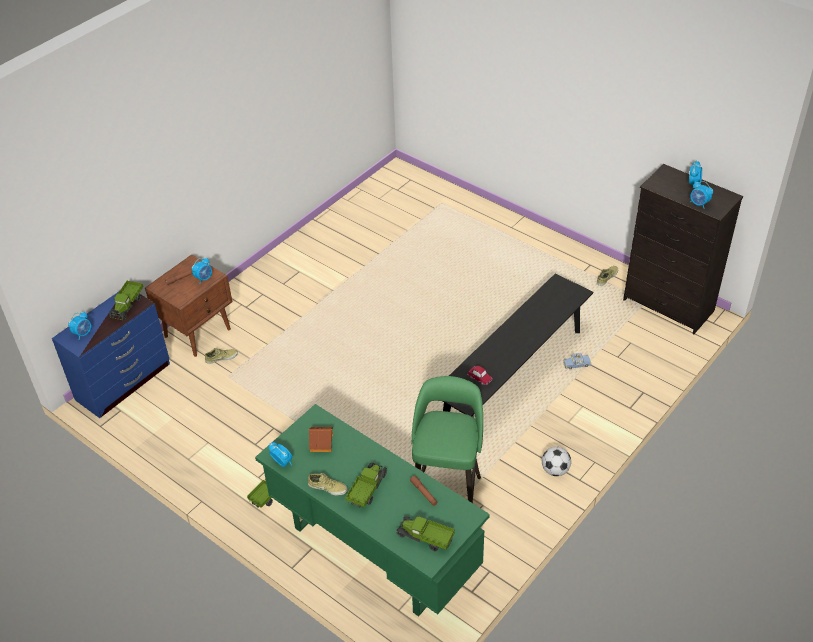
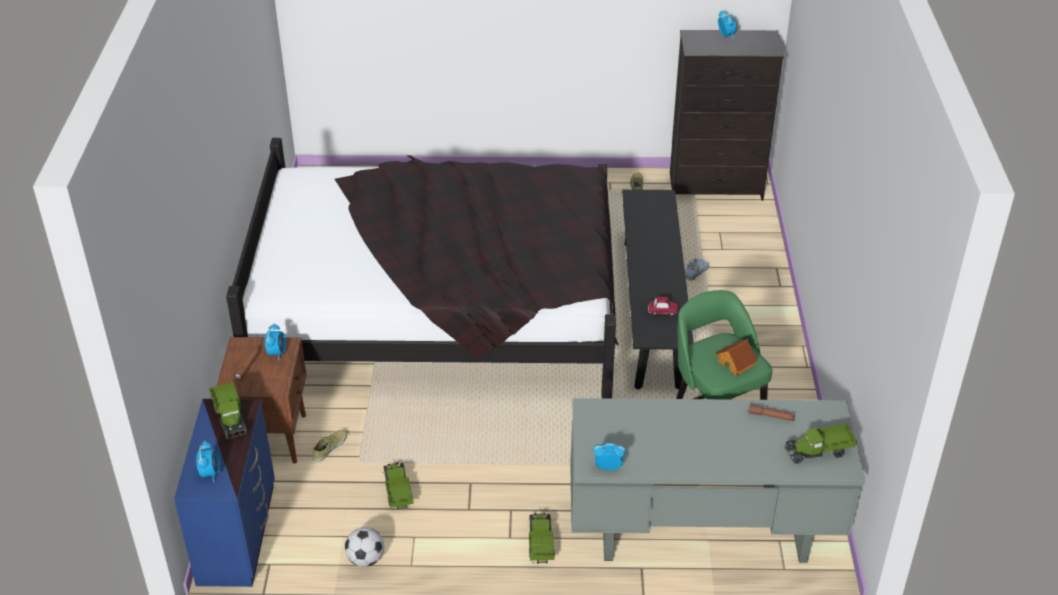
camera: 40 degrees left, 5 degrees down
(322, 443) = (624, 428): toy house -> toy house (736, 363)
(328, 487) = (679, 462): beige shoe -> none
(367, 489) = (718, 443): toy truck -> toy truck (397, 492)
(373, 550) = (701, 533): green desk -> grey desk
(374, 304) = (439, 313): none -> black bed
(555, 470) = (778, 370): football -> football (365, 559)
(699, 204) = (751, 50): alarm clock -> none

